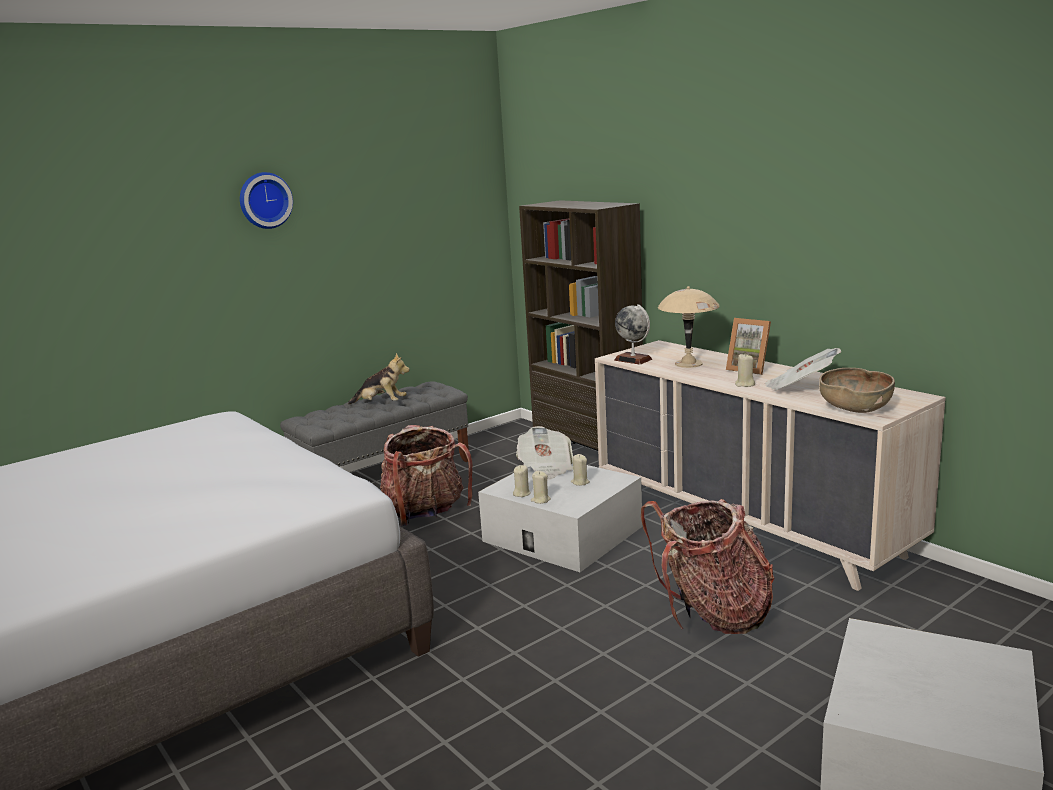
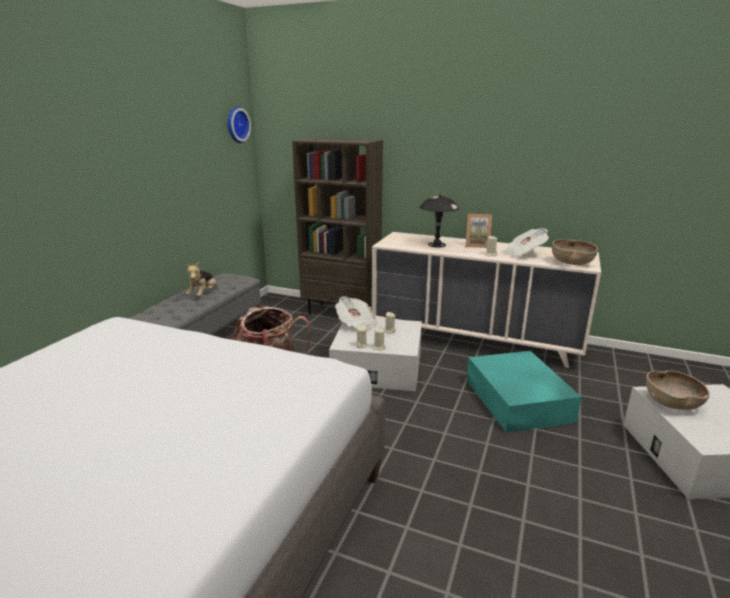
camera: 30 degrees left, 5 degrees up
(264, 200) = (99, 127): wall clock -> wall clock (236, 124)
(381, 404) = (204, 294): plush toy -> plush toy turned 120 degrees clockwise
(633, 360) = (399, 245): globe -> none
(688, 363) = (436, 245): beige table lamp -> black table lamp
(712, 615) = (517, 400): backpack -> turquoise storage box
(880, 652) = (671, 403): none -> brown bowl

